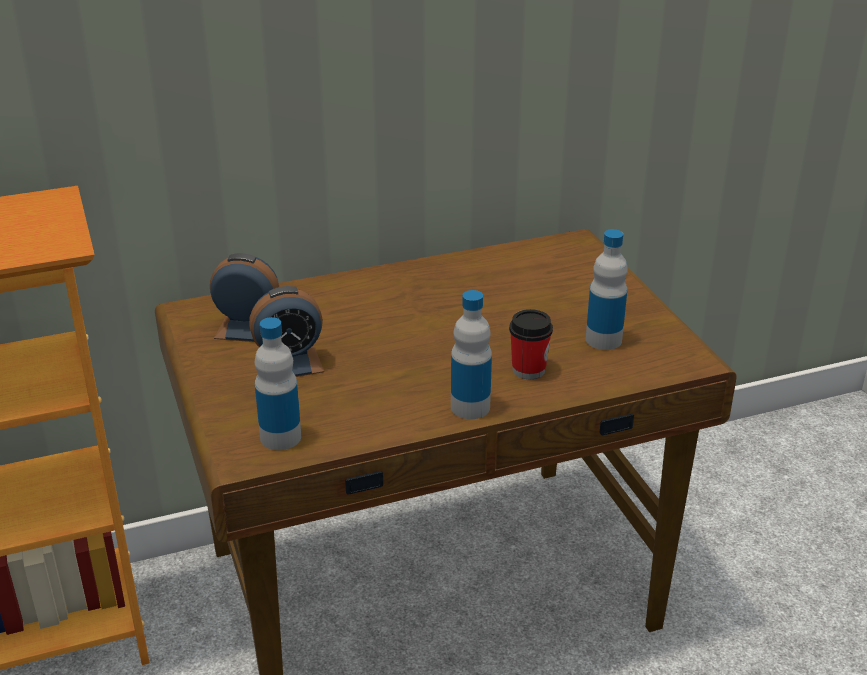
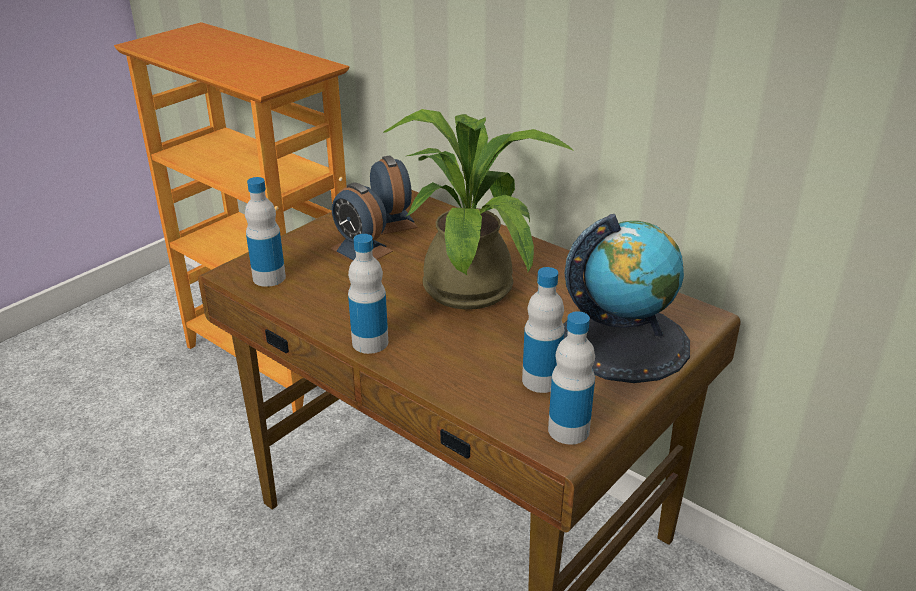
camera: 60 degrees right, 0 degrees up
(421, 322) = (471, 282): none -> potted plant
(528, 370) = (451, 354): cup -> none
(582, 285) = (624, 342): none -> globe
(676, 350) = (568, 430): none -> bottle

